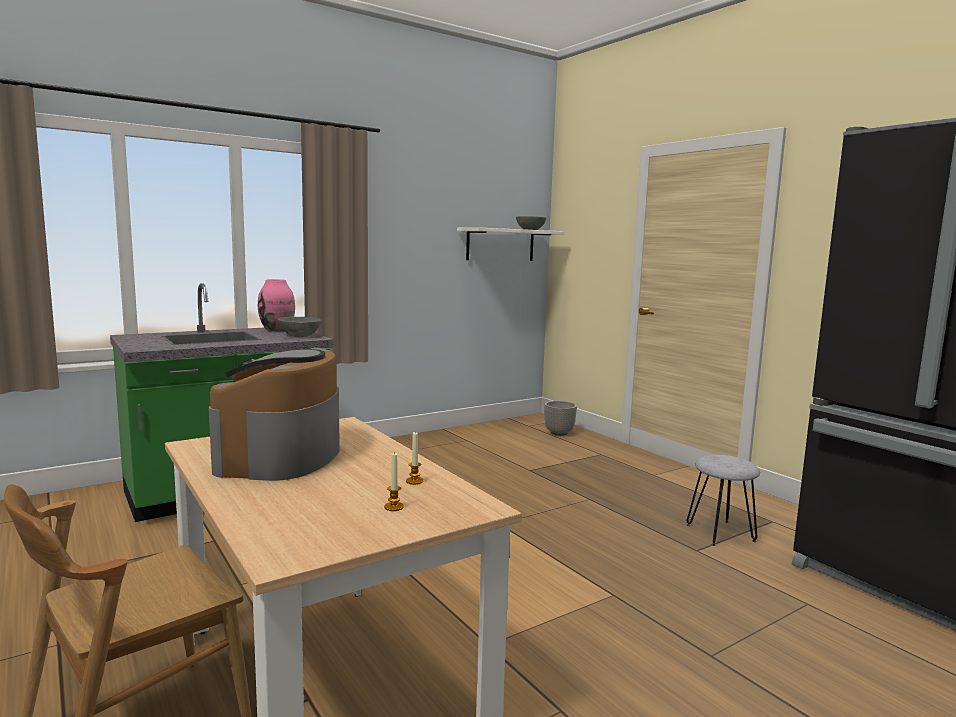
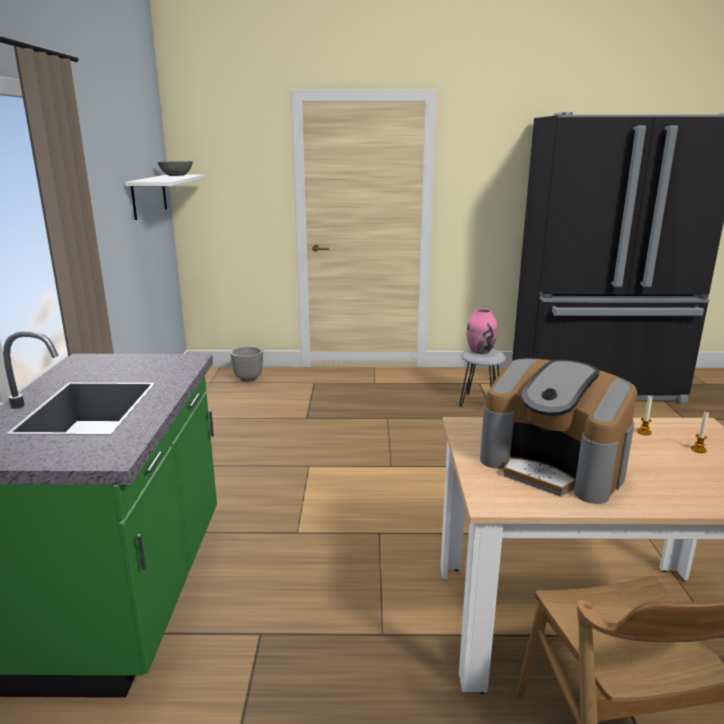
camera: 55 degrees left, 10 degrees up
(277, 330) = (94, 366): pink vase -> pink vase (480, 351)
(300, 336) = (164, 363): grey bowl -> none

